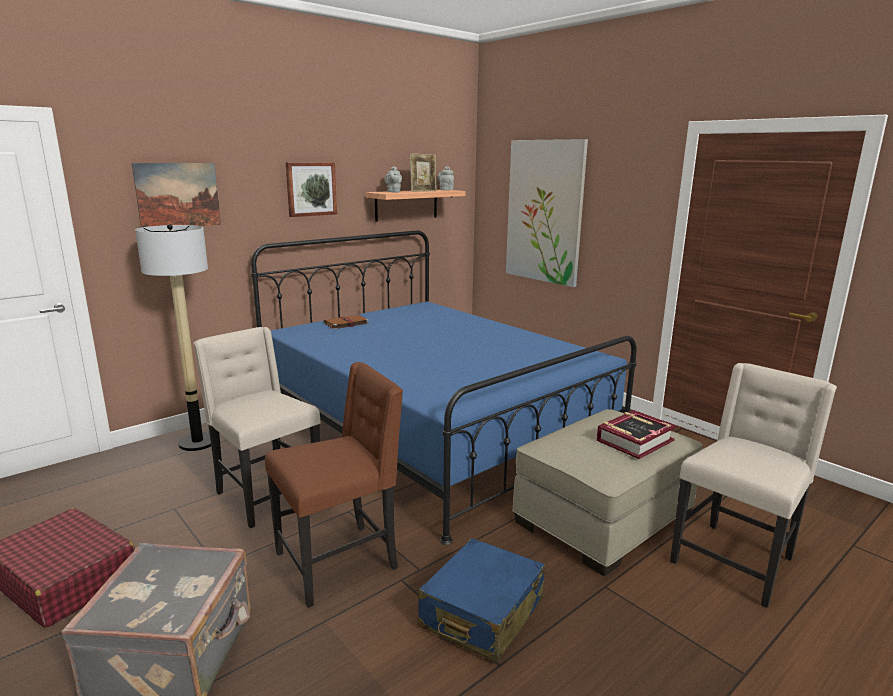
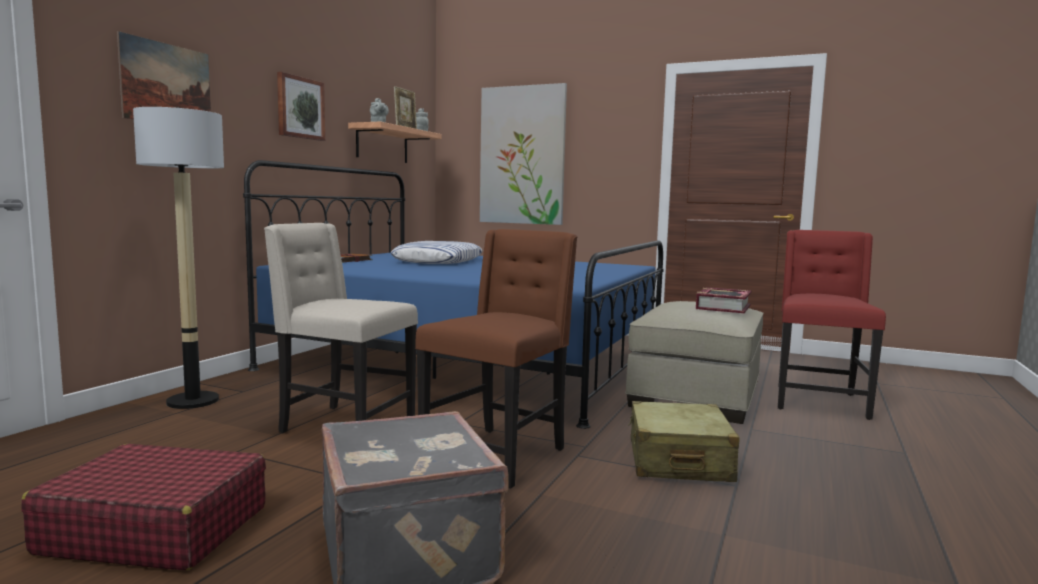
camera: 25 degrees left, 10 degrees down
(421, 330) = (438, 261): none -> pillow
(481, 613) = (678, 461): blue suitcase -> beige suitcase
(734, 560) = (818, 401): beige chair -> red chair

